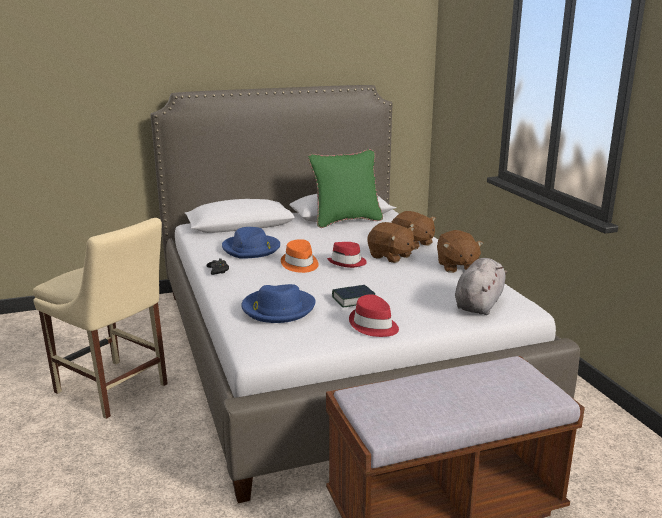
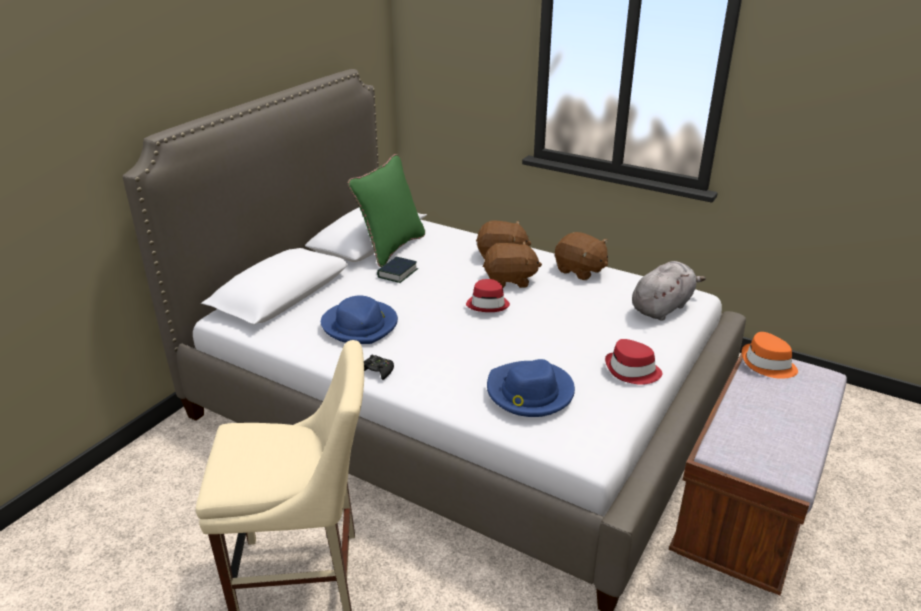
camera: 40 degrees left, 10 degrees up
(299, 264) = (448, 326): orange hat -> orange hat (767, 364)
(353, 300) = (569, 349): book -> book (397, 273)
(479, 304) = (662, 307): grey plush toy -> grey plush toy turned 60 degrees clockwise

